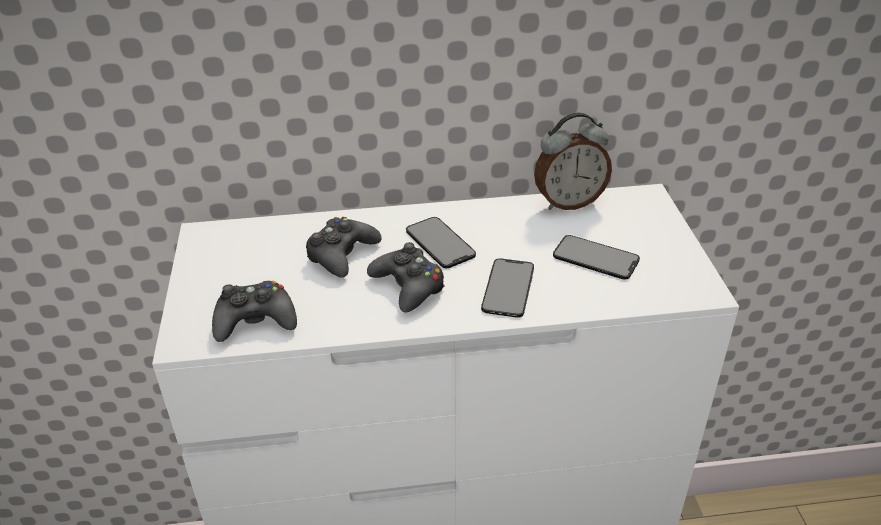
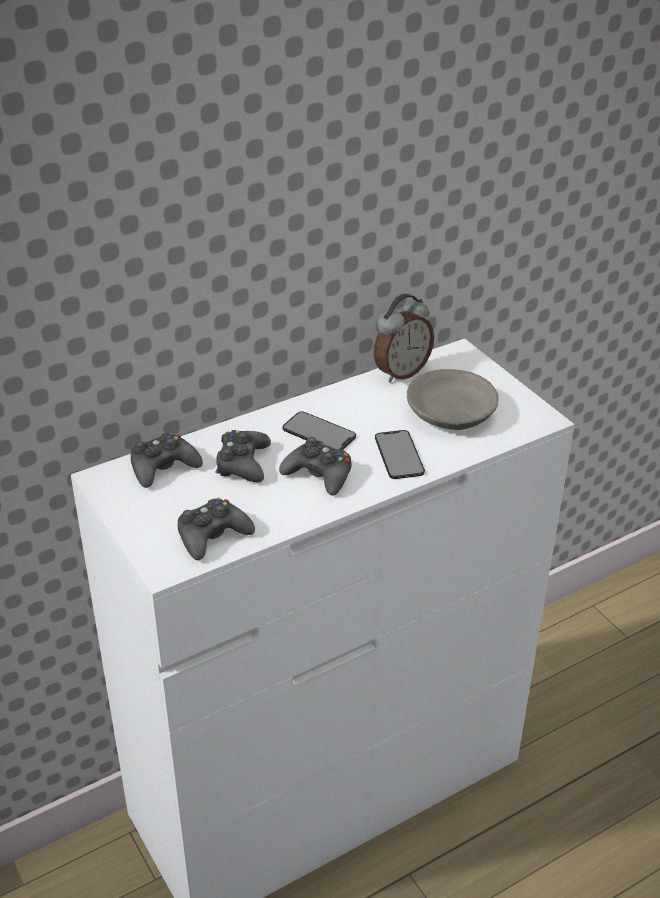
camera: 25 degrees left, 0 degrees up
(265, 238) = (163, 467): none -> black game controller
(595, 257) = (450, 413): phone -> grey bowl

